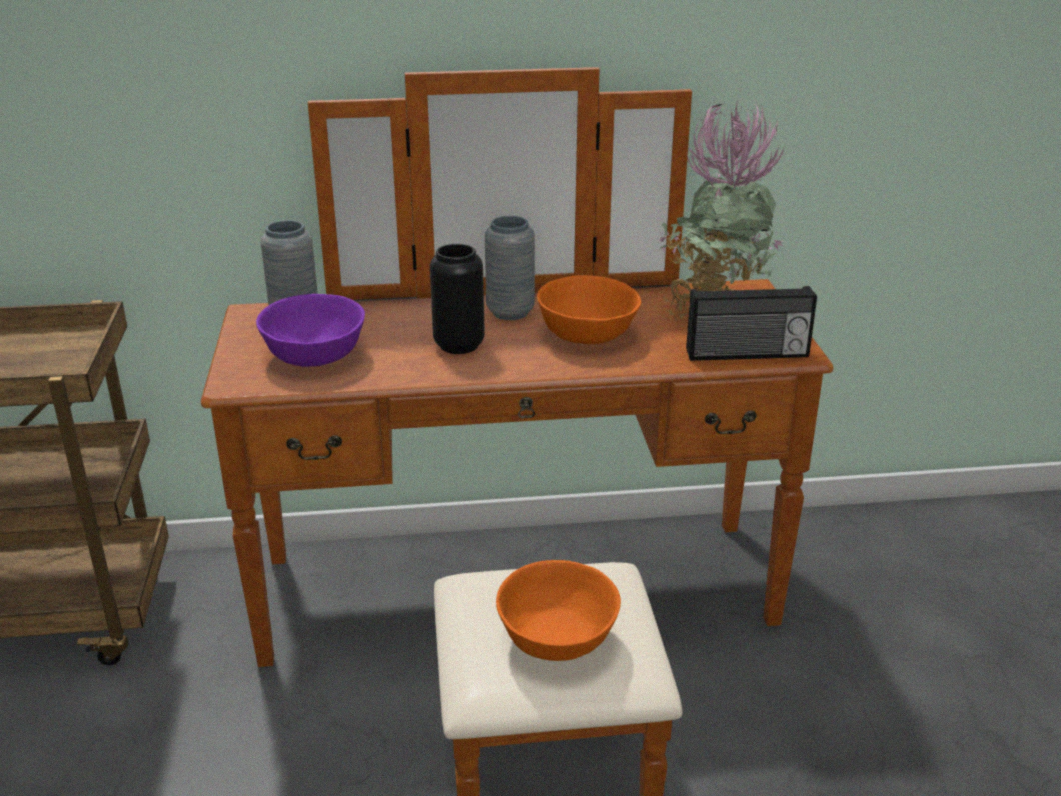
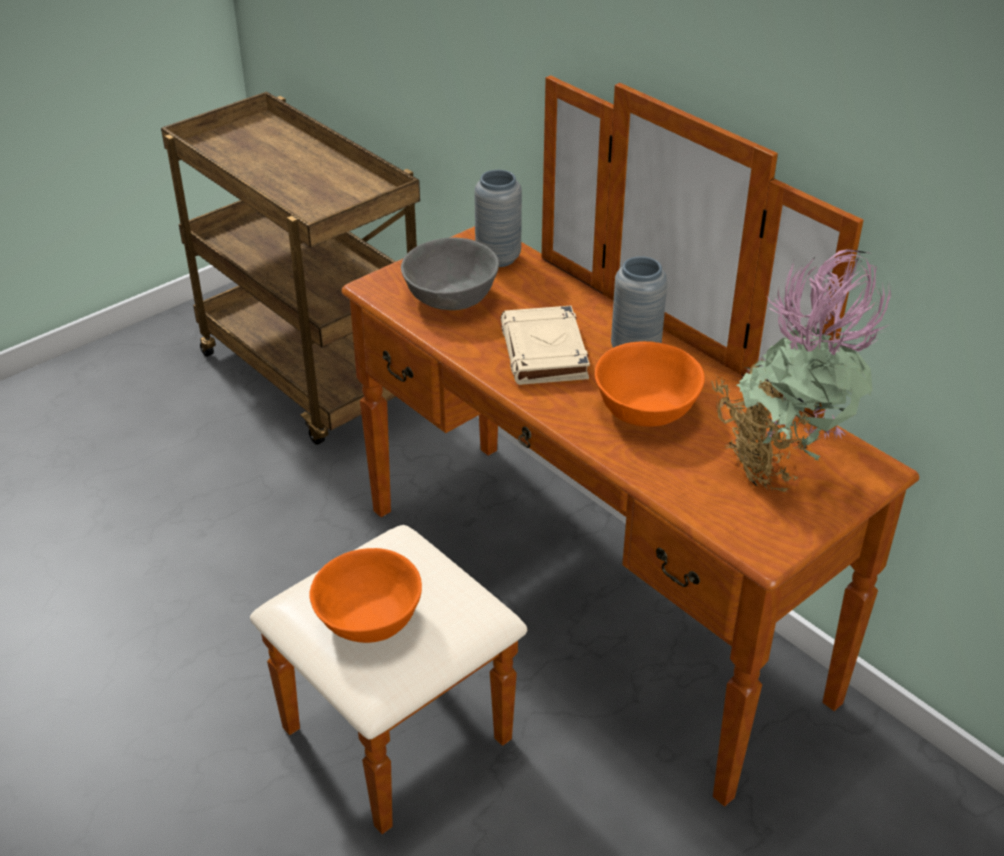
camera: 55 degrees right, 10 degrees up
(315, 355) = (451, 297): purple bowl -> grey bowl
(459, 345) = (544, 353): black vase -> beige book
(747, 354) = (720, 519): radio -> none

